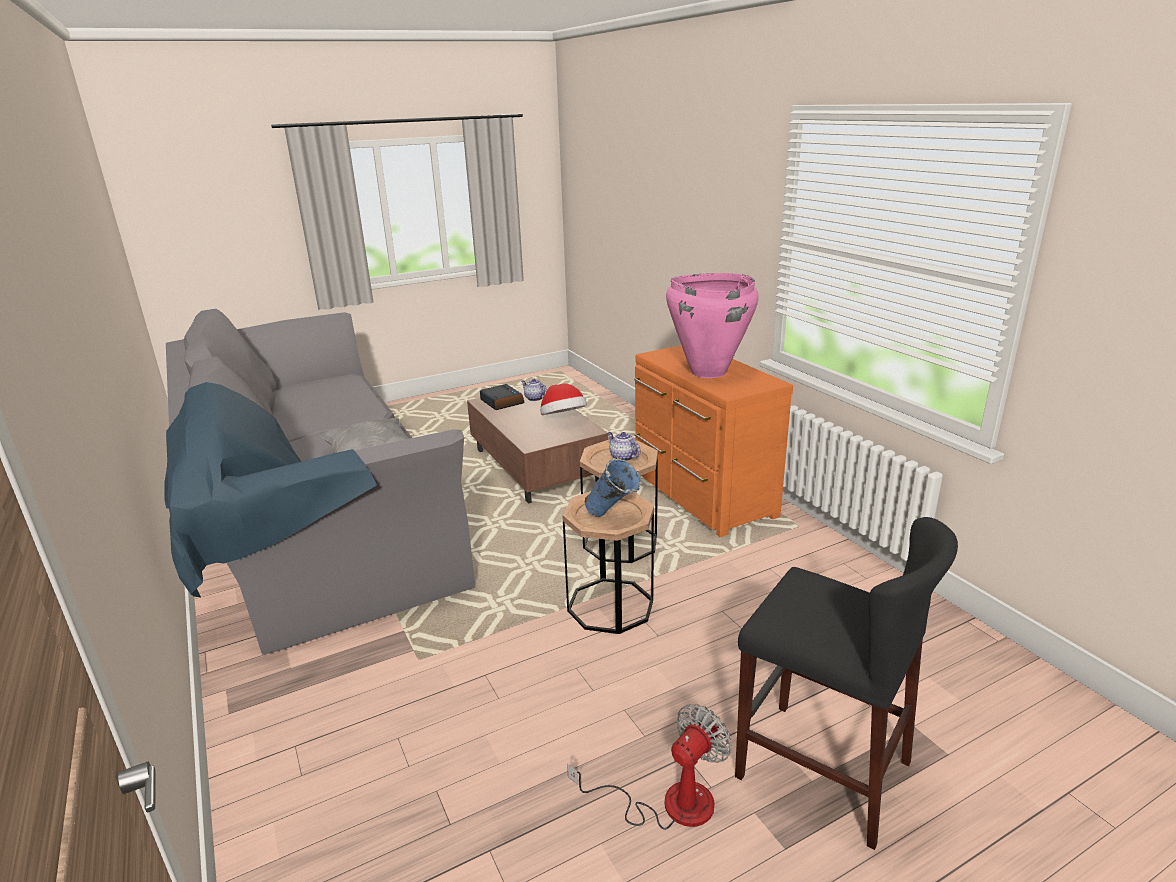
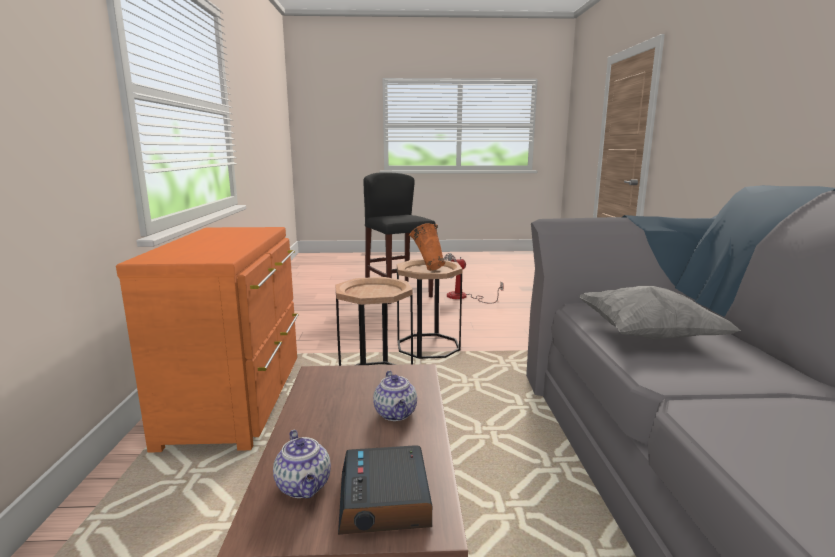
camera: 155 degrees left, 10 degrees down
(563, 419) = (324, 405): hat -> none
(613, 518) = (427, 268): blue vase -> orange vase
(622, 457) = (366, 292): teapot -> teapot (396, 414)
(708, 372) = (230, 239): pink vase -> none

